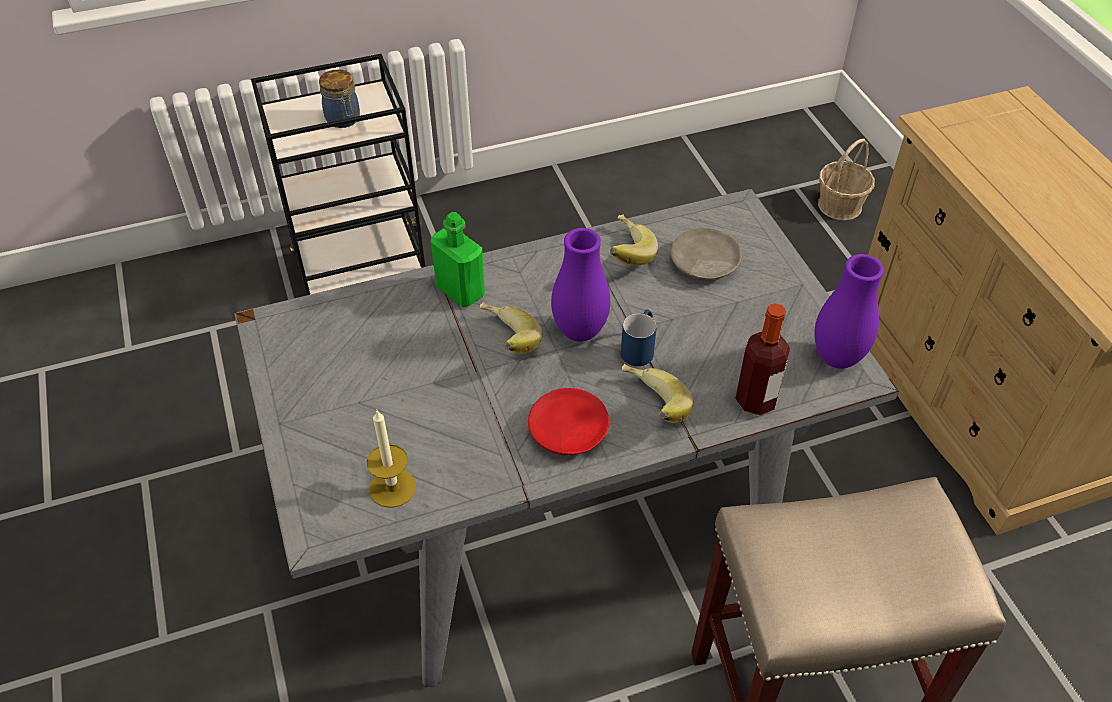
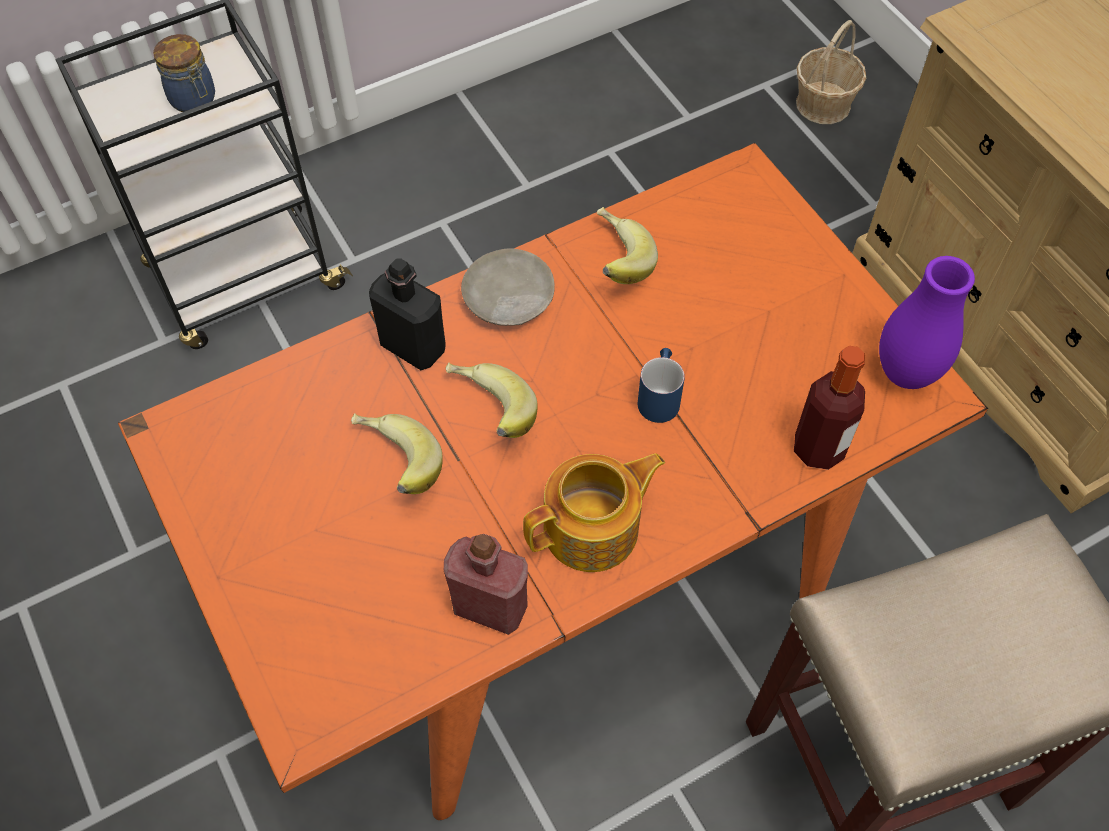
camera: 10 degrees left, 10 degrees up
(392, 487) = (387, 646): candle -> none
(460, 291) = (413, 347): green bottle -> black bottle
(476, 472) = (490, 606): none -> red bottle
(556, 523) = (554, 583): grey dining table -> orange dining table
(568, 431) = (594, 529): red plate -> teapot
(580, 331) = (579, 383): purple vase -> none
(650, 408) = (690, 480): banana -> banana (394, 467)
(703, 263) = (716, 261): beige plate -> beige plate (508, 298)

